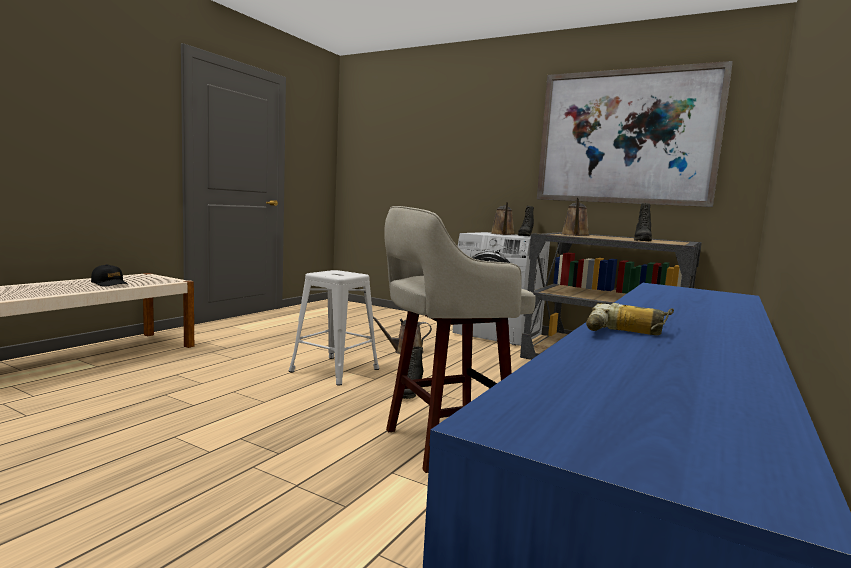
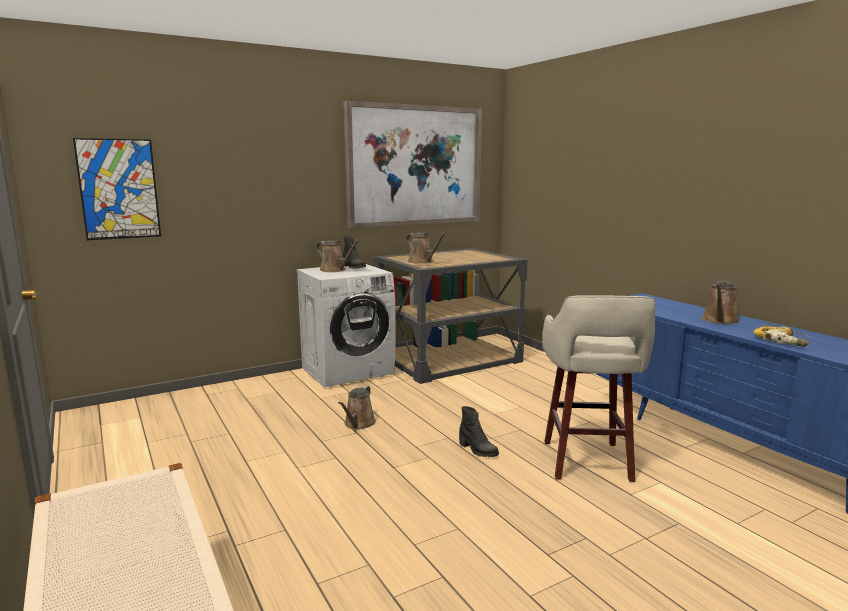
camera: 60 degrees left, 5 degrees up
(110, 283) = (139, 533): black cap -> none
(335, 370) = (388, 472): white stool -> none
(380, 157) = (119, 189): none -> picture
(641, 240) = (483, 259): black boot -> none
(683, 313) = (719, 320): none -> brown watering can

